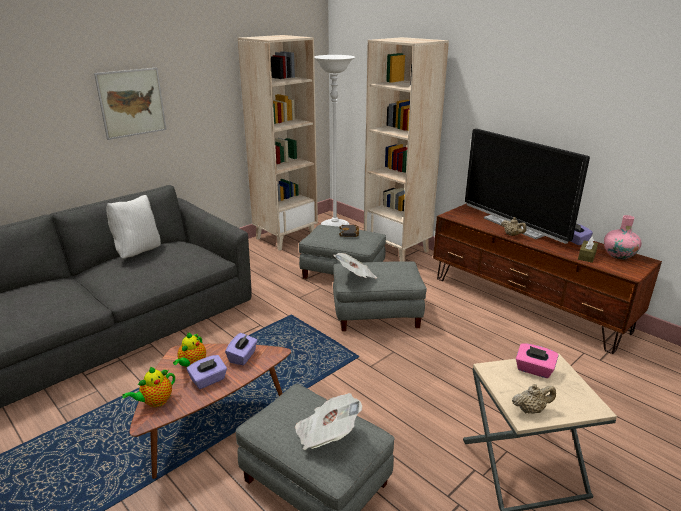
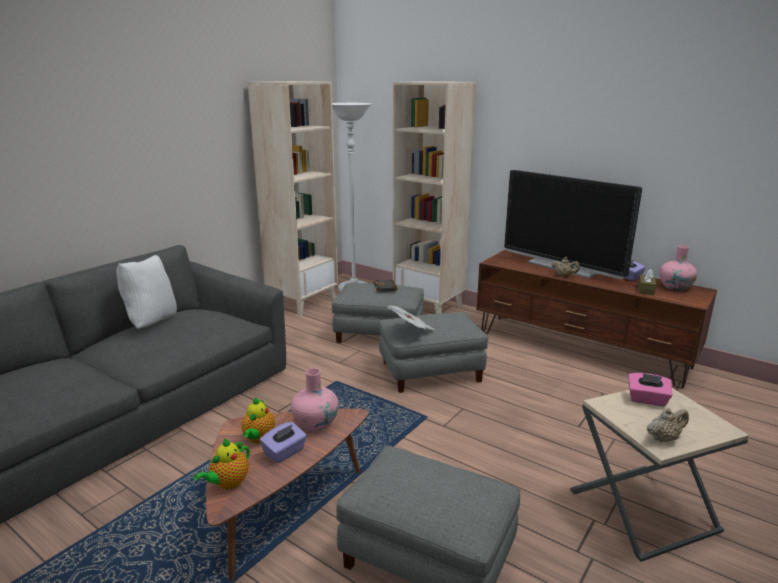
camera: 10 degrees left, 5 degrees down
(132, 103) = (134, 151): picture -> none
(243, 357) = (315, 423): purple tissue box -> pink vase
(326, 434) = (449, 493): newspaper -> none

